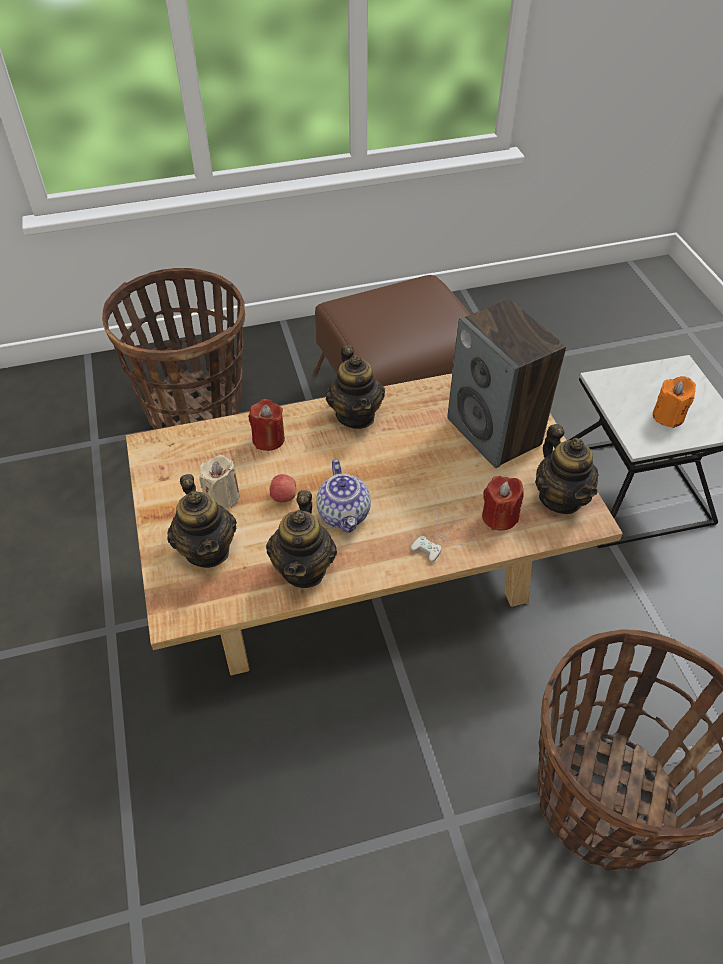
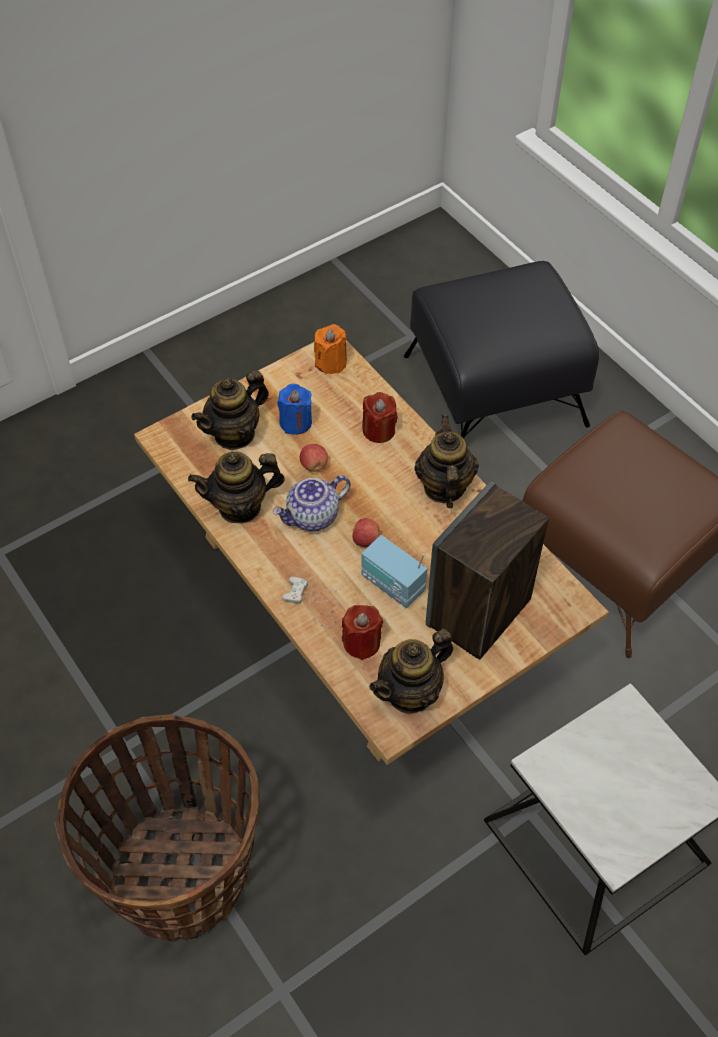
camera: 70 degrees right, 5 degrees up
(194, 407) = (496, 390): basket -> black ottoman
(222, 496) = (295, 422): beige candle -> blue candle
(356, 415) = (444, 487): teapot -> teapot turned 120 degrees clockwise
(389, 483) = (365, 540): none -> apple
(445, 478) = (392, 584): none -> radio
(668, 416) = (602, 789): orange candle -> orange candle (331, 362)

